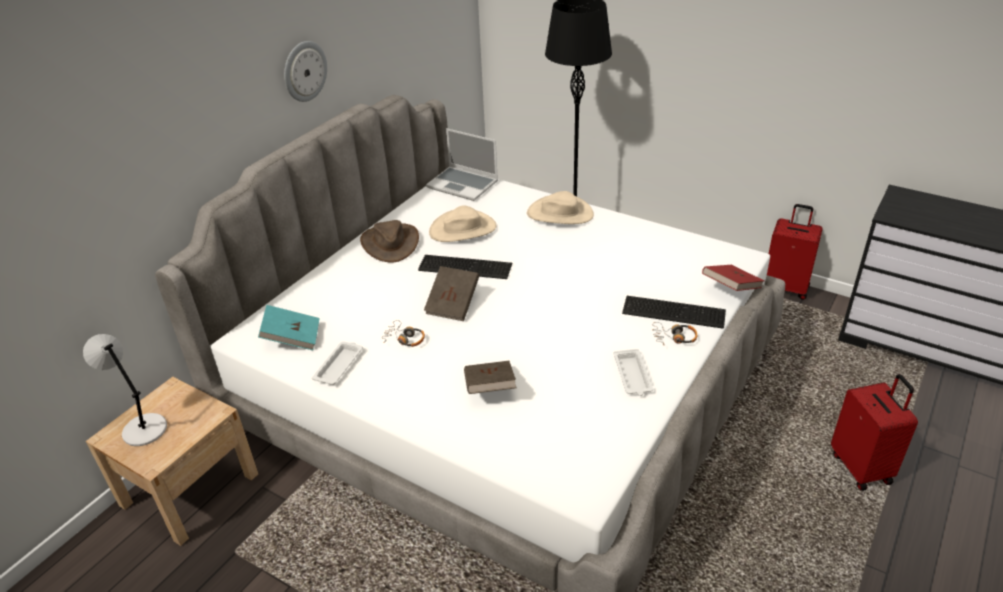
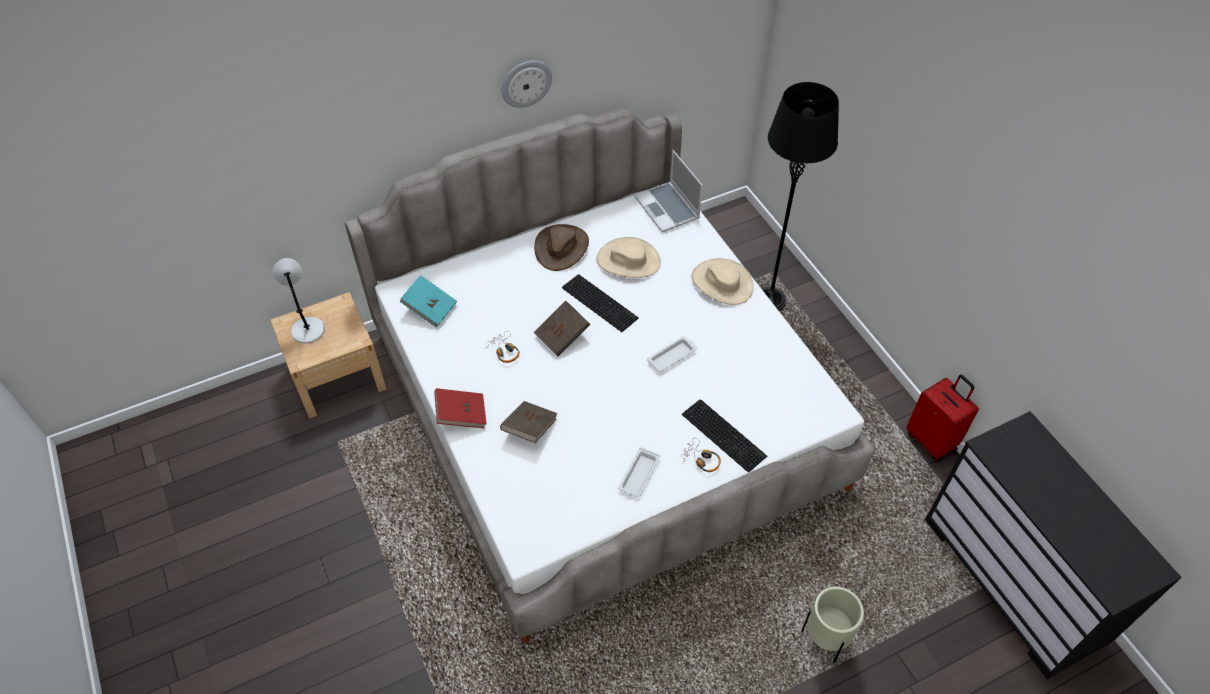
camera: 30 degrees right, 15 degrees up
(339, 365) = (445, 351): white tray -> white tray (672, 356)
(731, 288) = (791, 438): red book -> red book (461, 415)
(862, 467) = (825, 640): red suitcase -> beige planter

